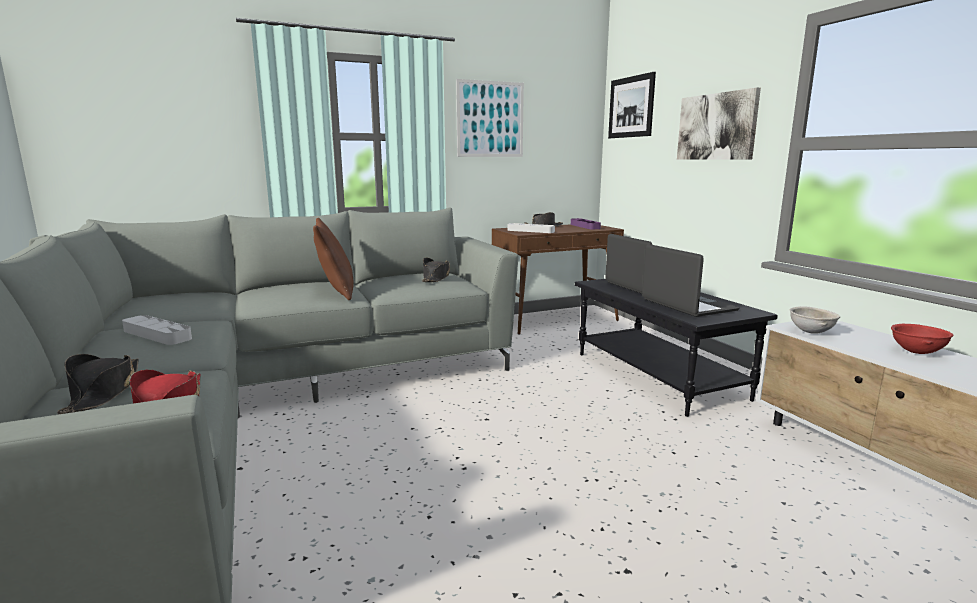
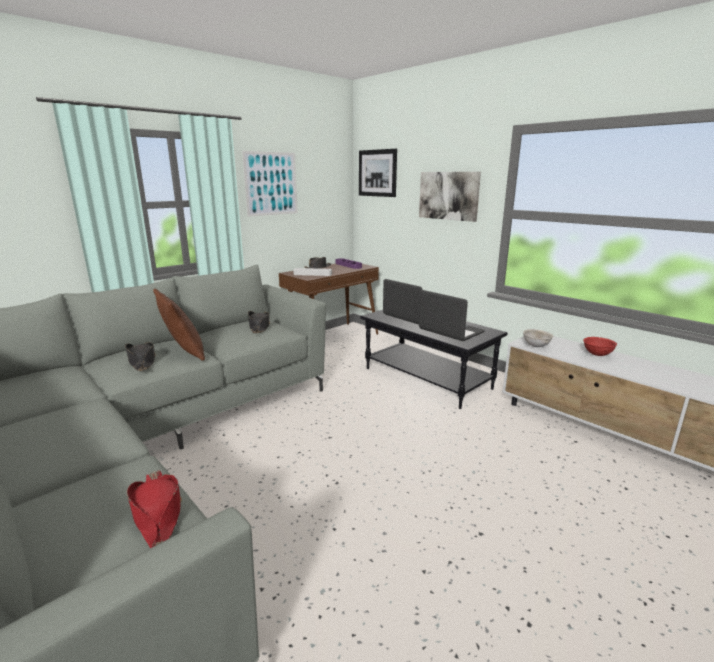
camera: 20 degrees left, 5 degrees up
(103, 393) = (73, 508): black hat -> black hat (142, 361)
(157, 334) = (58, 430): grey tray -> none

